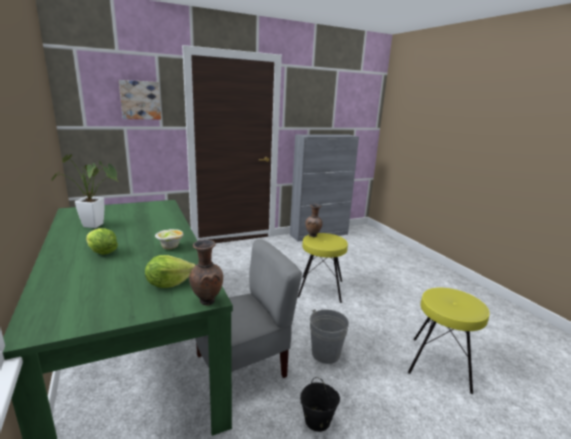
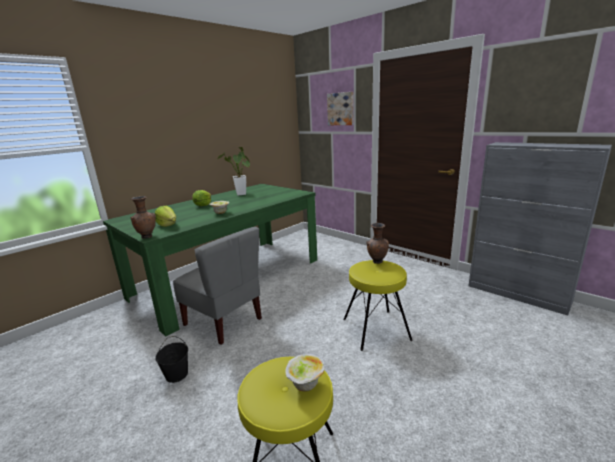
camera: 70 degrees right, 0 degrees up
(325, 353) = (262, 359): grey bucket -> none
(454, 294) = (305, 385): none -> bowl

